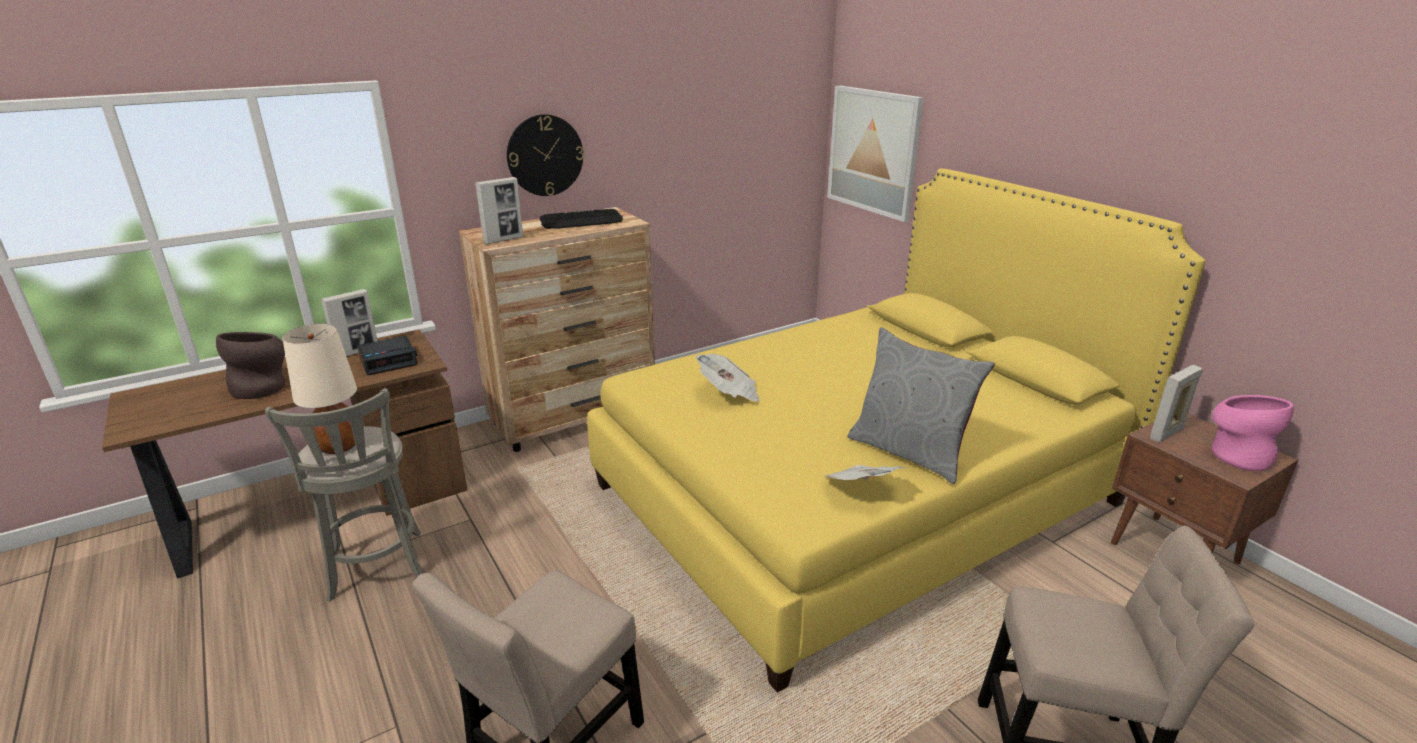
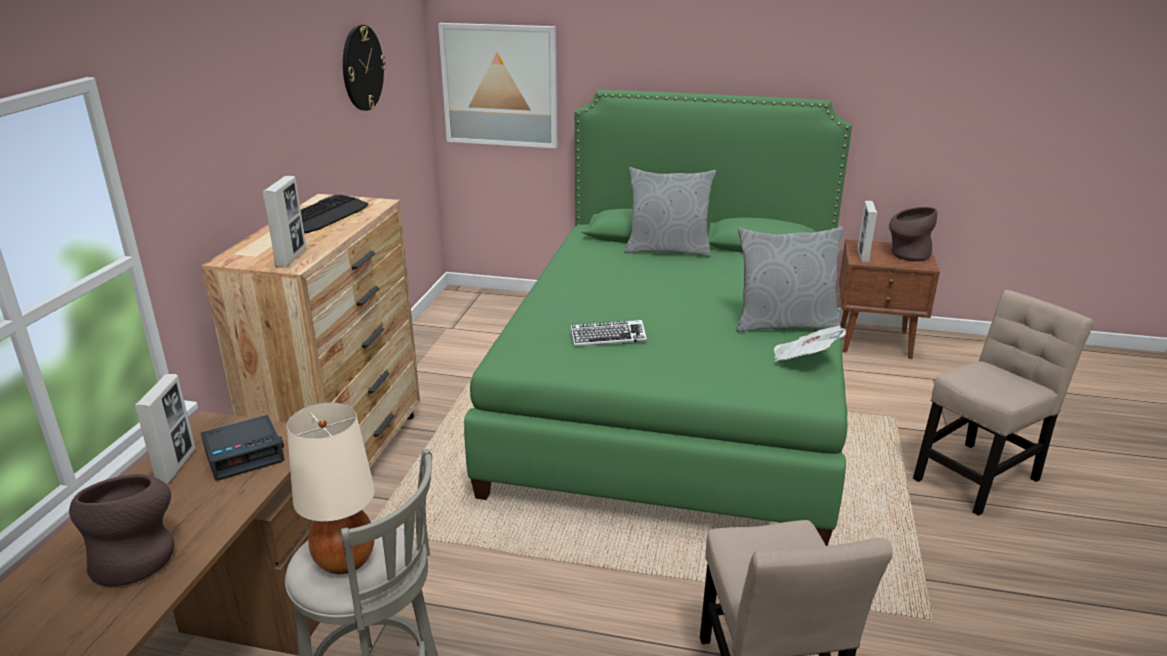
camera: 45 degrees left, 0 degrees up
(389, 361) = (245, 454): alarm clock -> alarm clock turned 45 degrees clockwise
(545, 155) = (252, 146): wall clock -> wall clock (362, 68)
(729, 393) = (608, 337): newspaper -> keyboard
(857, 493) = (674, 396): yellow bed -> green bed
(929, 347) = (668, 250): none -> grey pillow
(1236, 455) = (906, 254): pink vase -> brown vase

